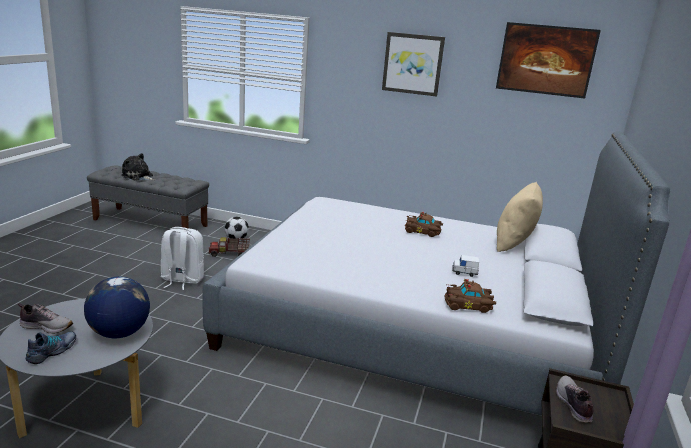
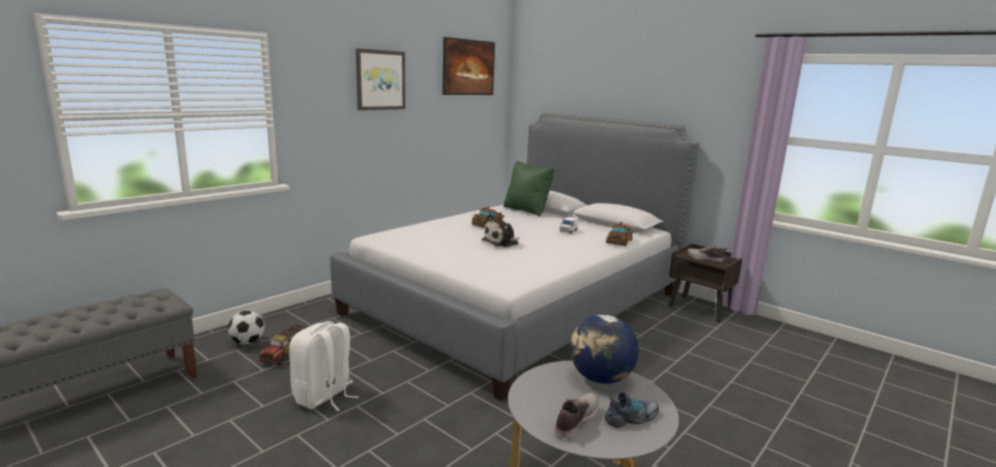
camera: 65 degrees left, 5 degrees down
(53, 351) = (632, 418): shoe -> shoe turned 105 degrees clockwise
(138, 176) = (53, 327): plush toy -> plush toy (502, 242)
(514, 244) = (527, 210): beige pillow -> green pillow

